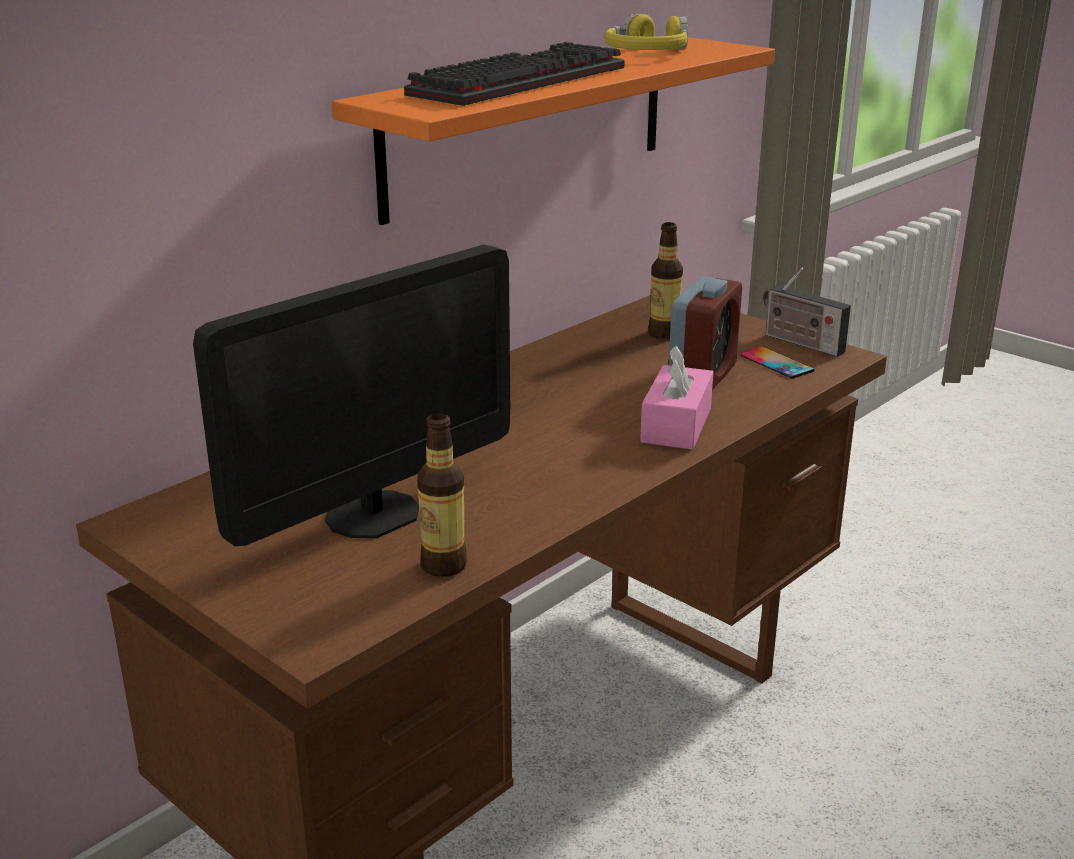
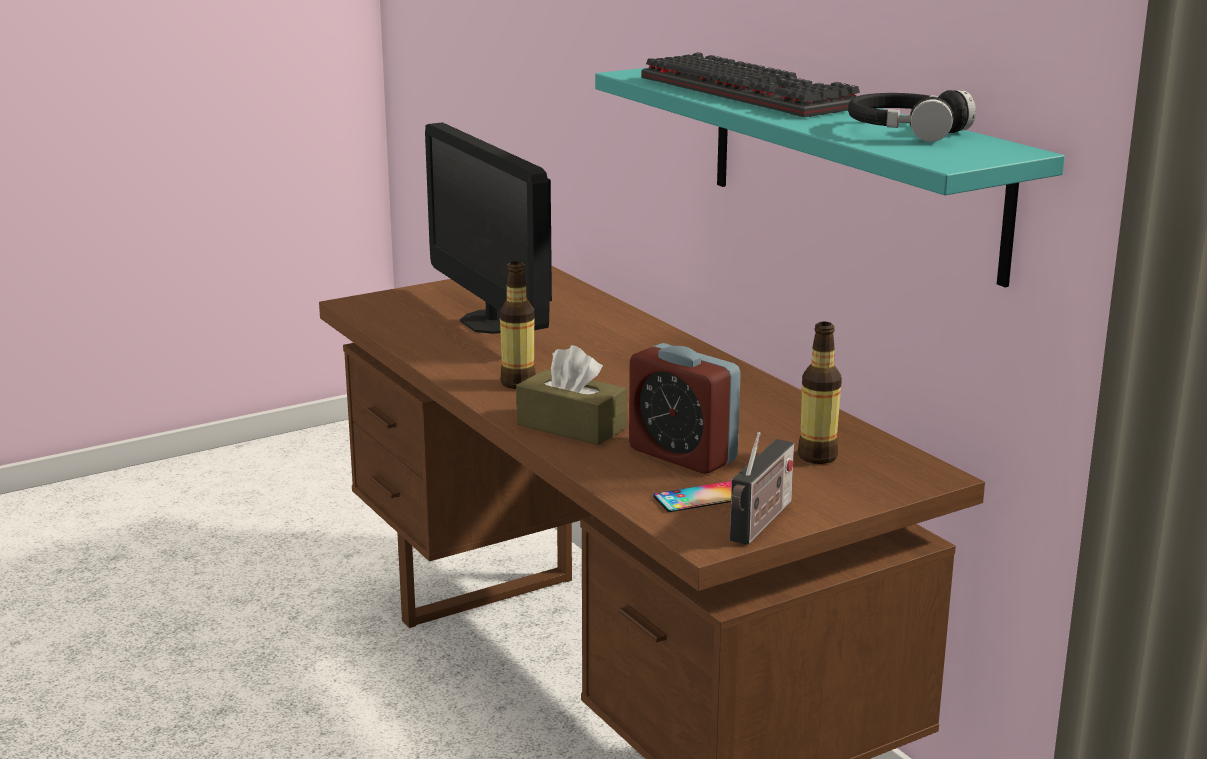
camera: 105 degrees right, 5 degrees down
(443, 565) = (407, 334): bottle -> bottle (518, 383)
(529, 124) = (852, 166): orange shelf -> turquoise shelf
(647, 53) = (906, 131): yellow headphones -> black headphones
(676, 425) = (571, 426): pink tissue box -> brown tissue box
(800, 343) = (760, 523): radio -> radio turned 150 degrees clockwise

